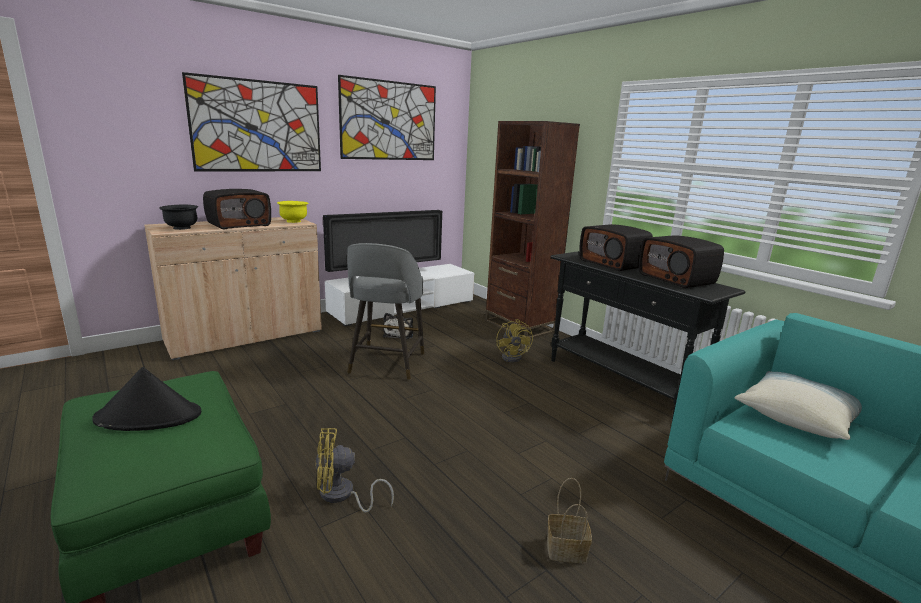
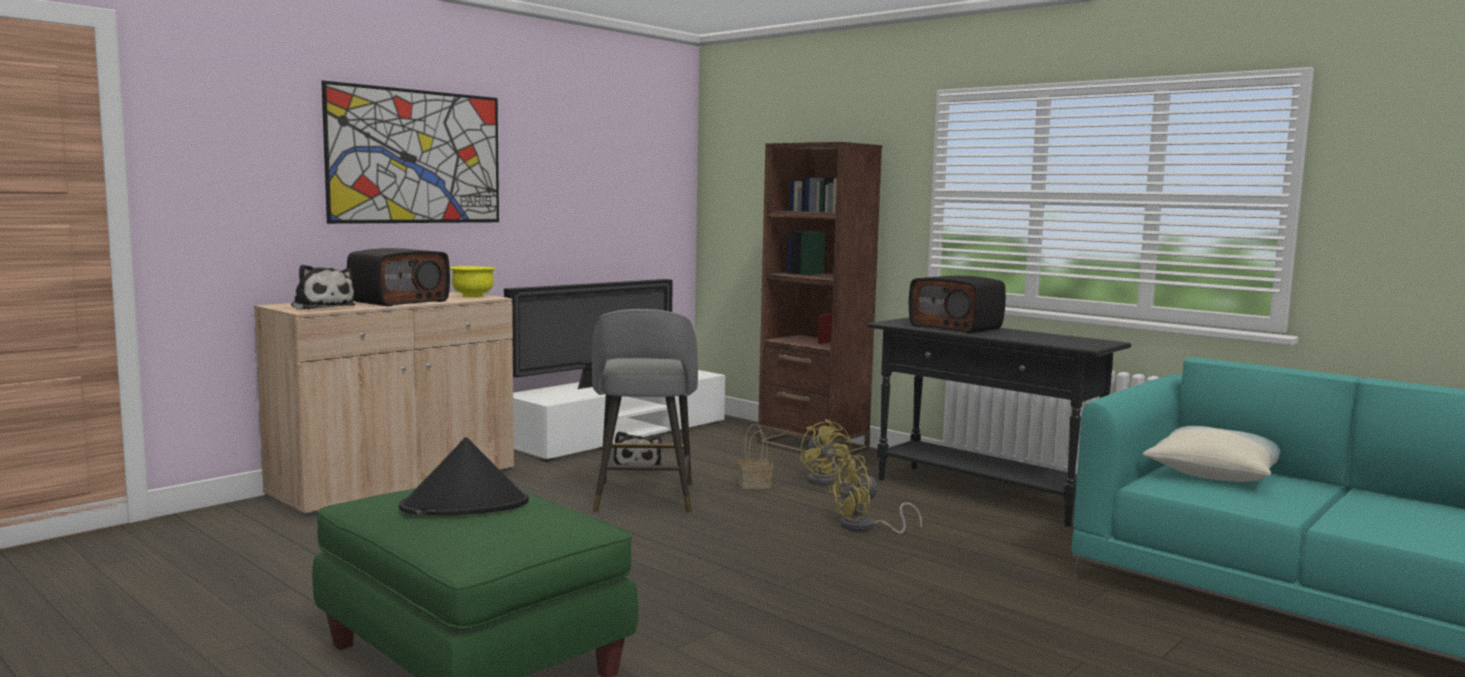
camera: 10 degrees left, 10 degrees down
(181, 228) = (322, 307): black bowl -> plush toy
(342, 496) = (682, 622): yellow fan -> yellow fan (865, 527)
(389, 121) = (592, 147): picture -> none
(565, 550) = (983, 639): basket -> basket (754, 485)
(677, 279) = (1045, 337): radio -> none

